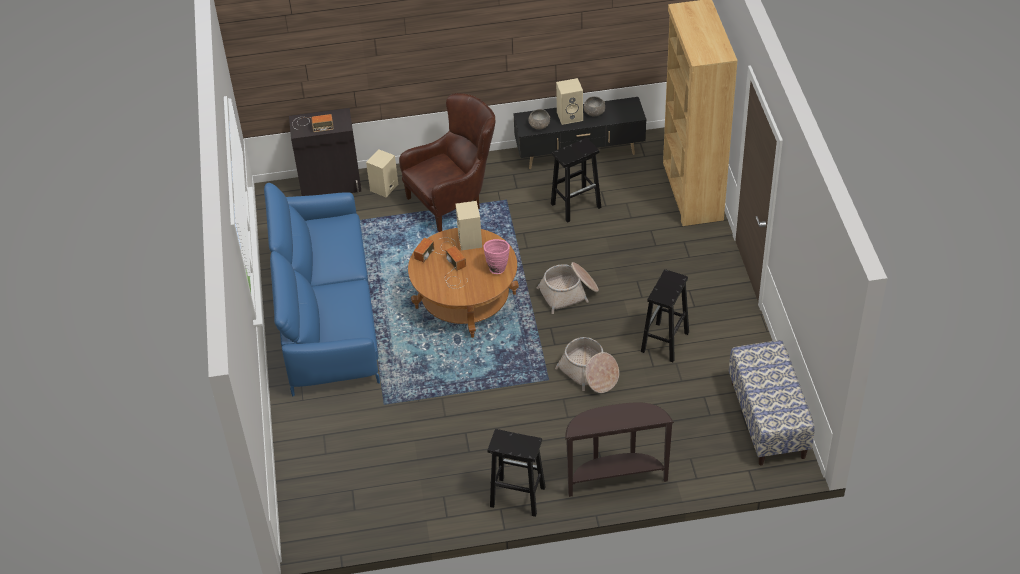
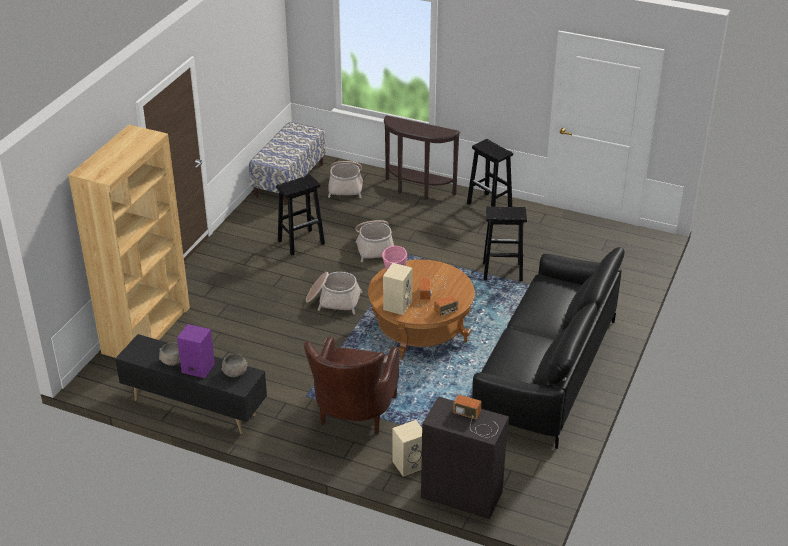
camera: 150 degrees left, 10 degrees down
(327, 313) = (546, 370): blue sofa -> black sofa
(454, 200) = (353, 419): brown armchair -> brown armchair turned 75 degrees counterclockwise
(570, 116) = (197, 368): beige speaker -> purple speaker
(576, 205) = (251, 363): black stool -> black stool (501, 271)
(699, 444) = (346, 186): none -> basket

